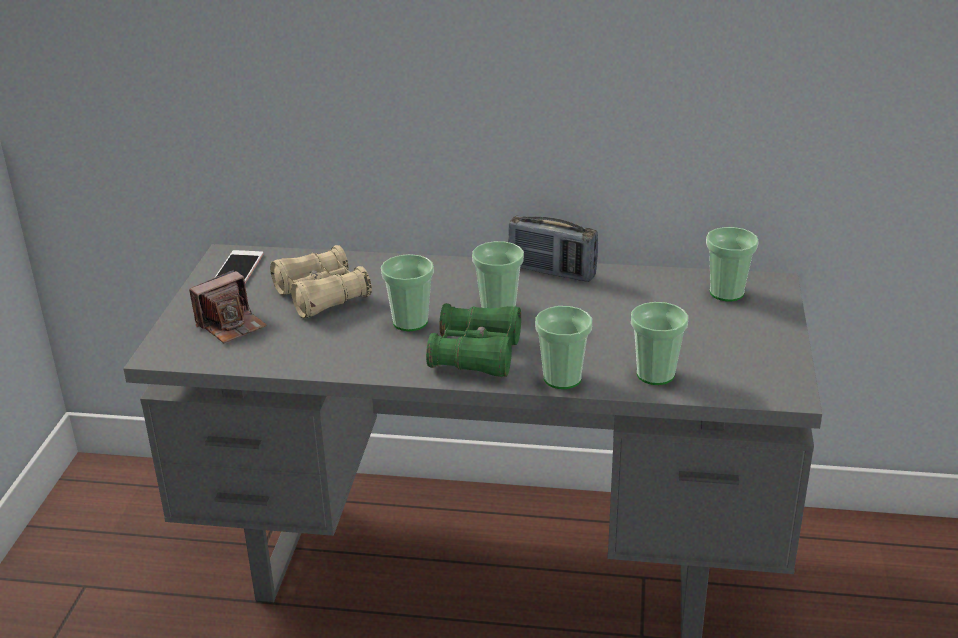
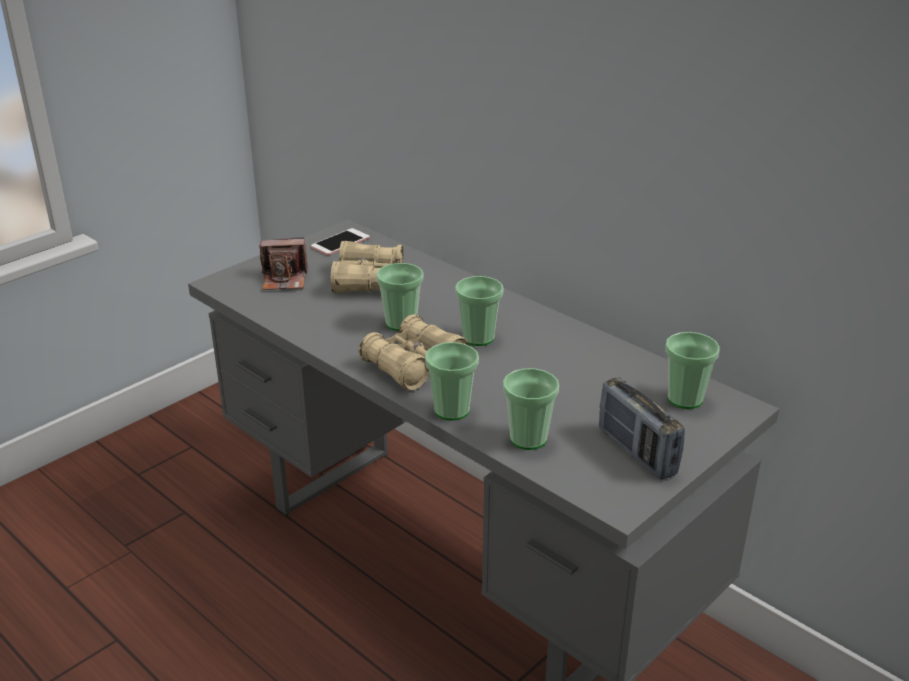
camera: 35 degrees right, 0 degrees up
(476, 354) = (414, 365): green binoculars -> beige binoculars
(552, 271) = (558, 325): radio -> radio (636, 452)

